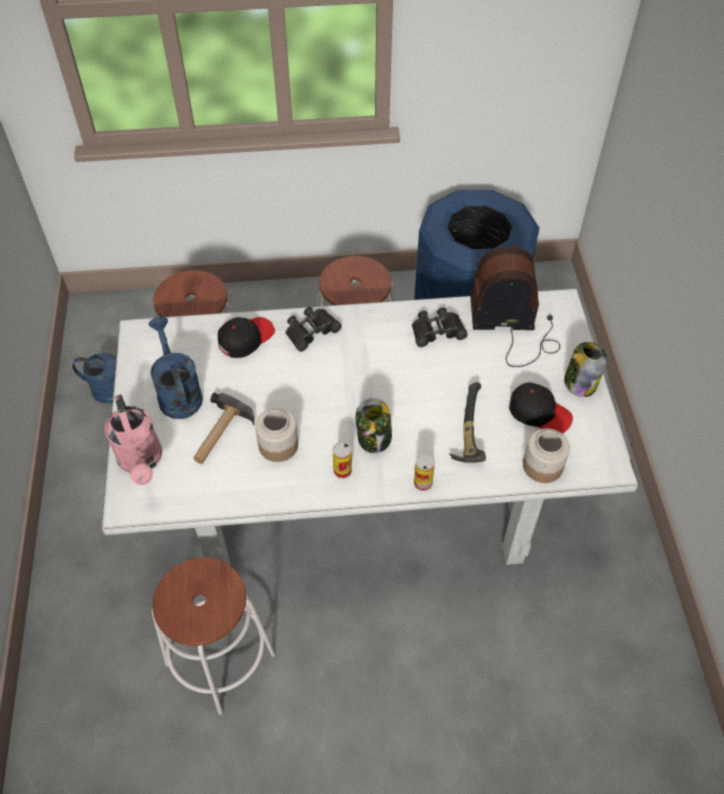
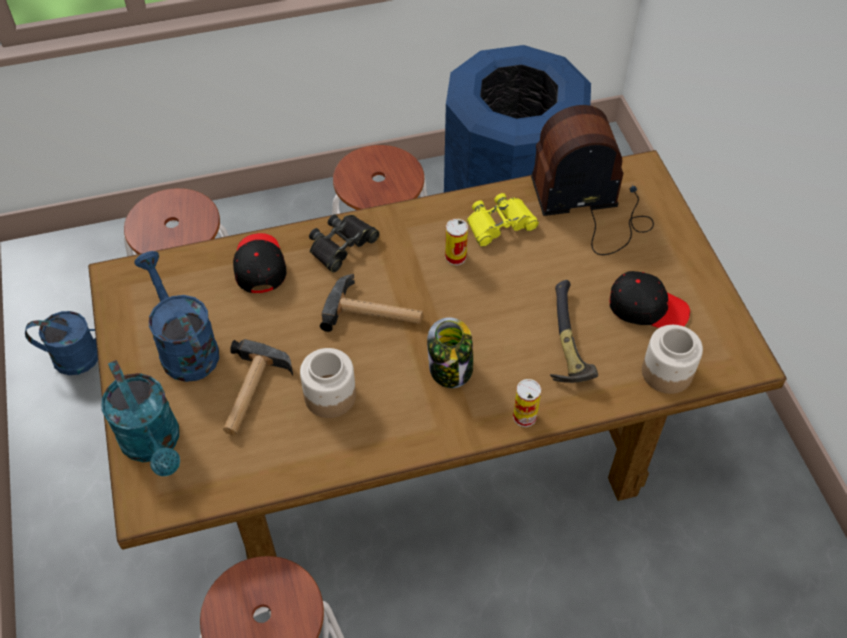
camera: 10 degrees left, 0 degrees up
(142, 461) = (154, 444): pink watering can -> turquoise watering can
(246, 339) = (259, 266): black cap -> black cap turned 45 degrees counterclockwise
(325, 387) = (374, 313): none -> hammer
(342, 470) = (419, 416): can -> can (455, 257)
(360, 495) = (421, 442): white dining table -> brown dining table
(437, 331) = (499, 224): black binoculars -> yellow binoculars
(580, 383) = (687, 263): jar -> none

